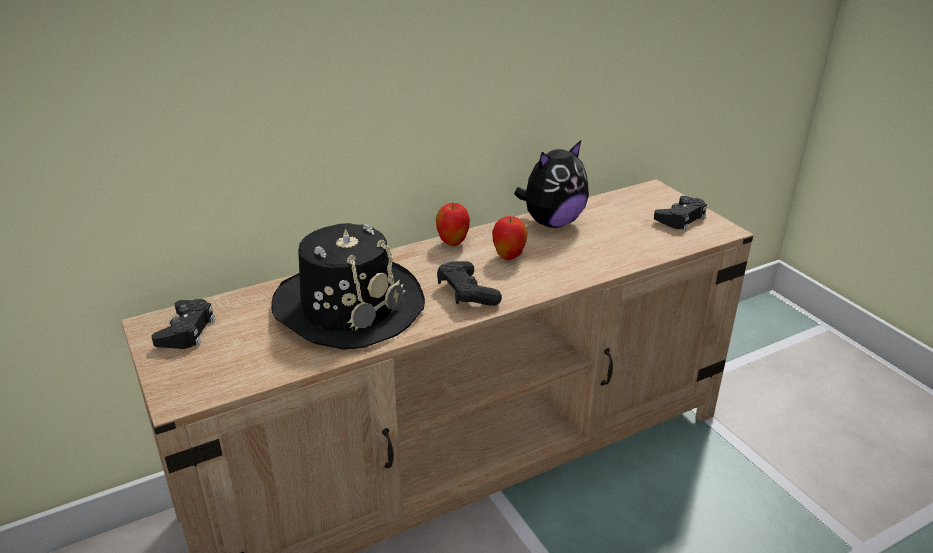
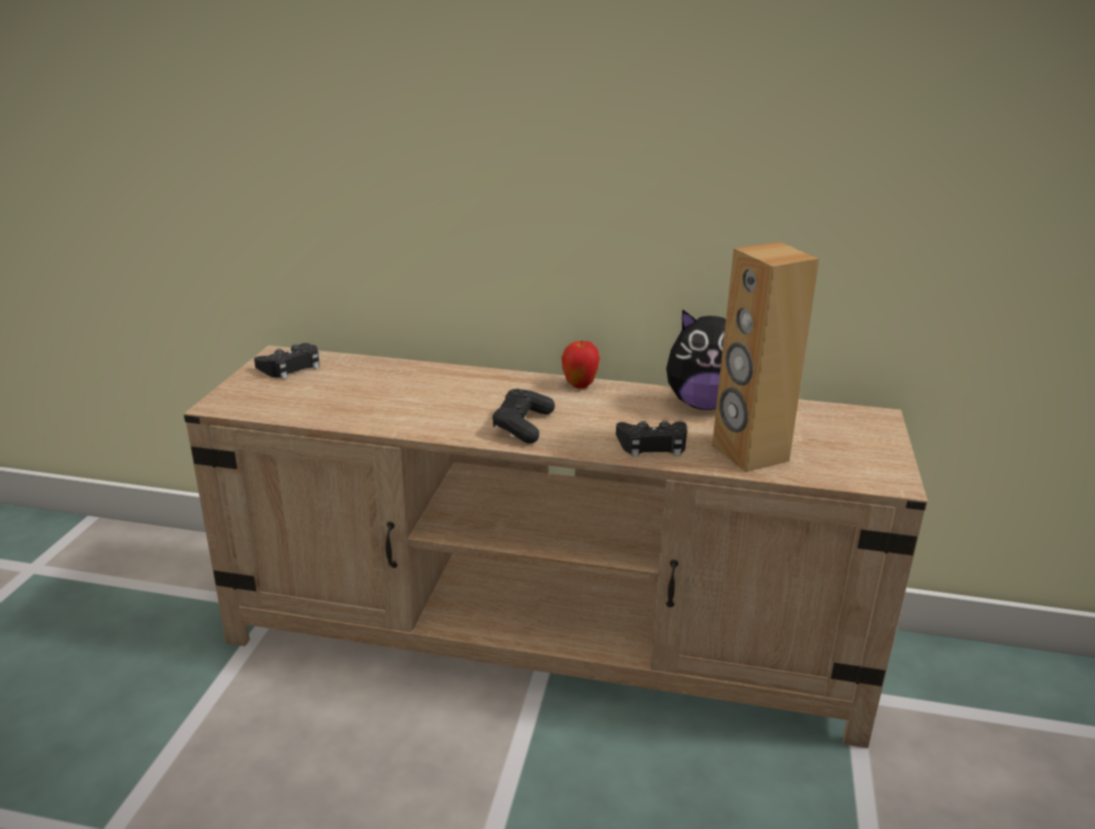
camera: 40 degrees right, 5 degrees down
(348, 306) = (417, 396): black hat -> none
(509, 257) = (610, 414): apple -> none
(630, 247) = (749, 453): none -> brown speaker
(681, 218) = (858, 452): black game controller -> black game controller (652, 445)

